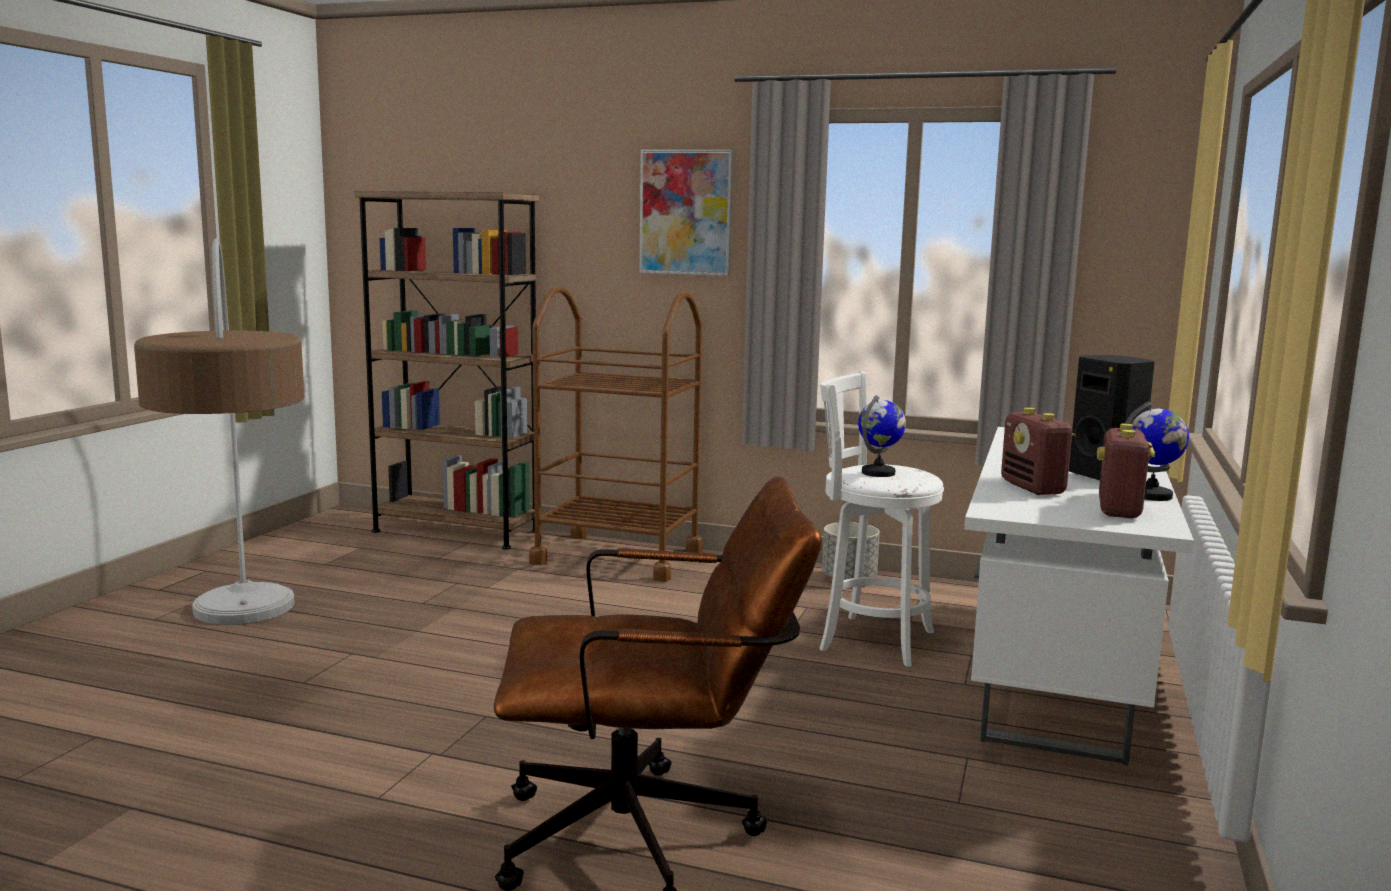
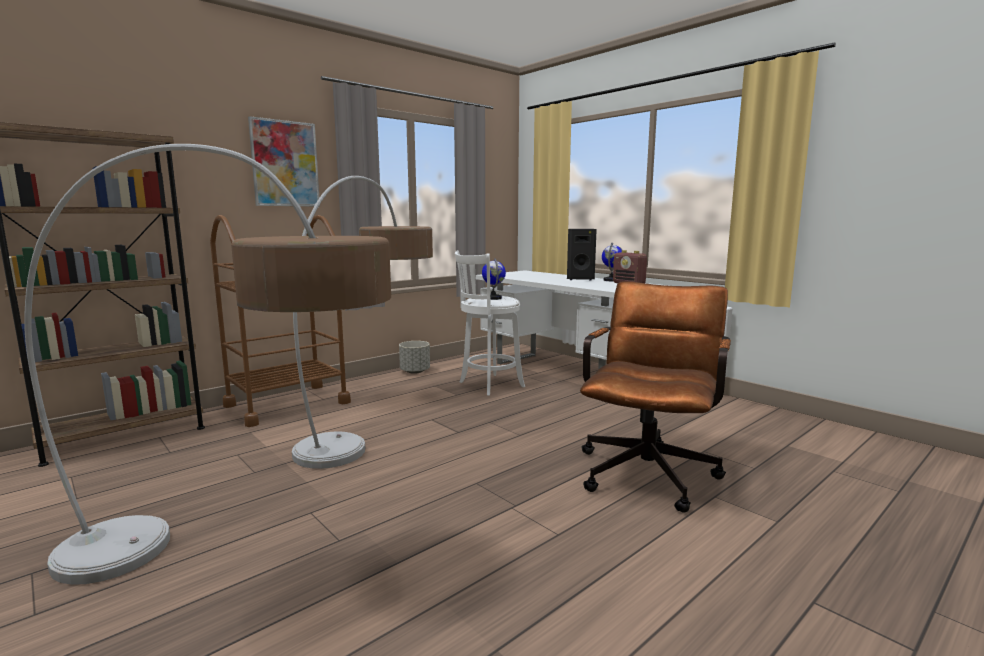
camera: 60 degrees left, 0 degrees up
(629, 610) = (376, 418): none -> floor lamp
(1033, 488) = (588, 284): radio -> none

